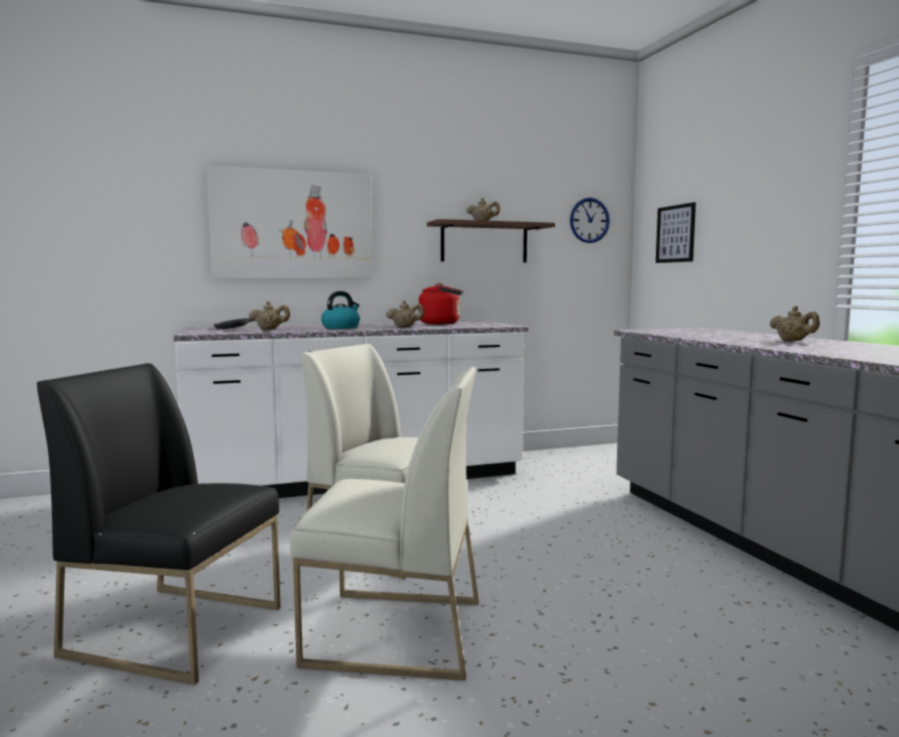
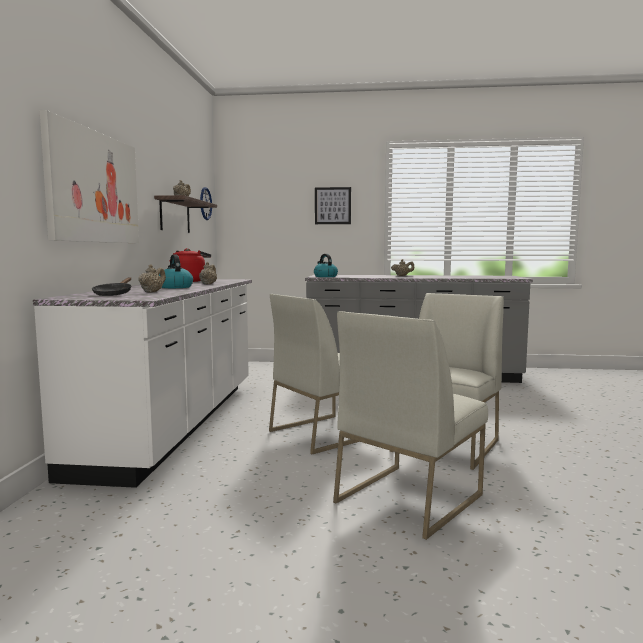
camera: 65 degrees left, 0 degrees up
(177, 630) = (408, 497): black chair -> white chair
(652, 331) = (325, 276): none -> kettle
(675, 234) = (263, 217): picture -> picture (332, 205)

